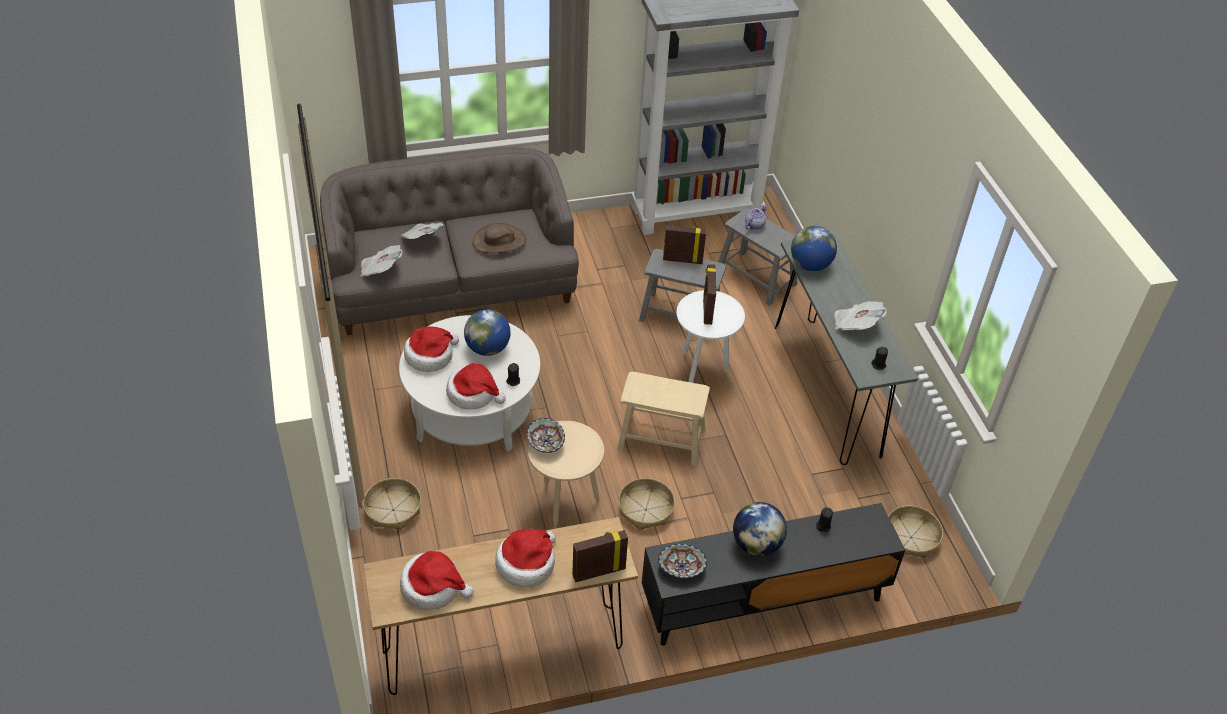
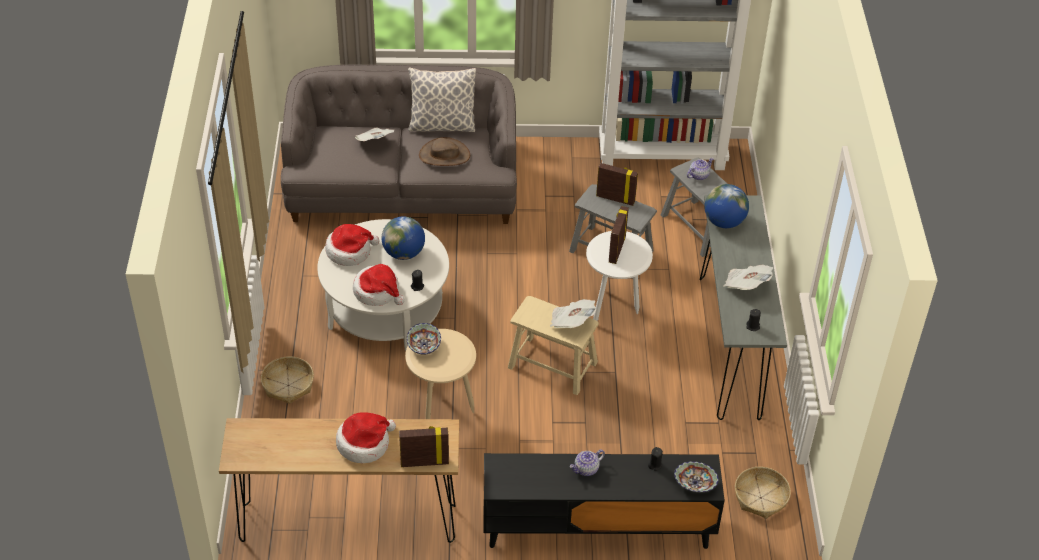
camera: 15 degrees right, 0 degrees up
(381, 269) = (328, 165): newspaper -> newspaper (571, 322)
(433, 587) = (279, 448): hat -> none
(486, 212) = (442, 125): none -> pillow
(645, 509) = (515, 426): basket -> none
(681, 568) = (510, 476): bowl -> bowl (695, 483)
(756, 544) = (586, 469): globe -> teapot

